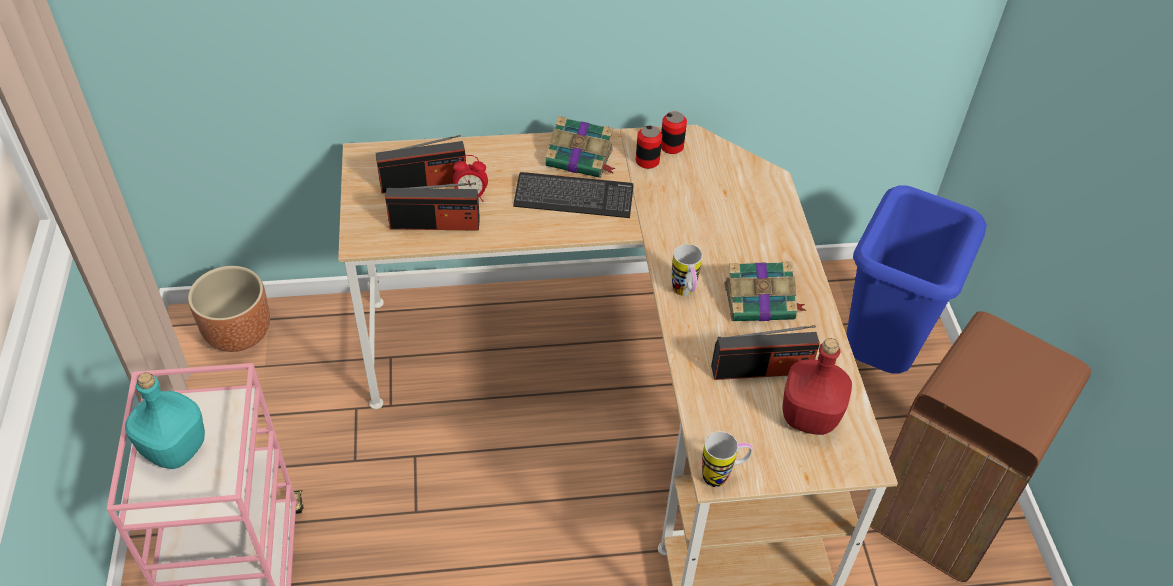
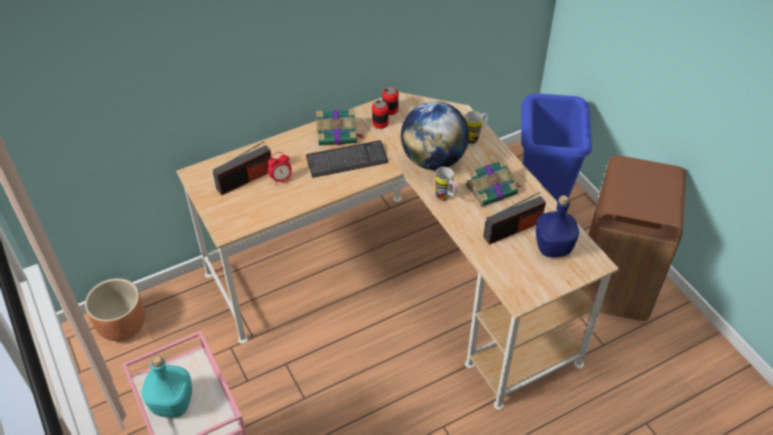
camera: 20 degrees left, 0 degrees up
(435, 224) = (268, 204): radio -> none
(696, 234) = (433, 160): none -> globe
(722, 476) = (522, 298): mug -> mug (475, 138)
(809, 415) = (552, 247): red bottle -> blue bottle

